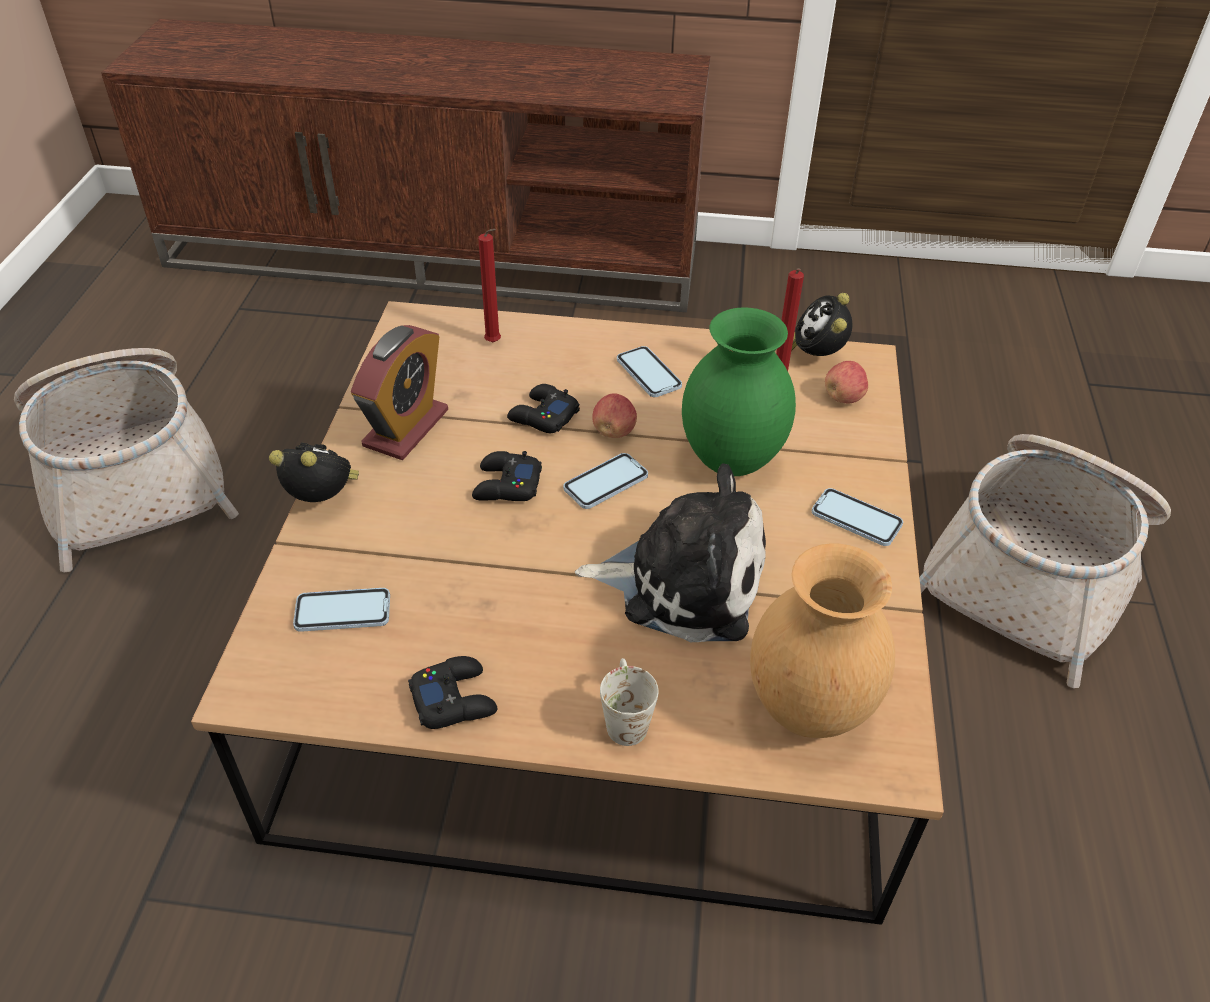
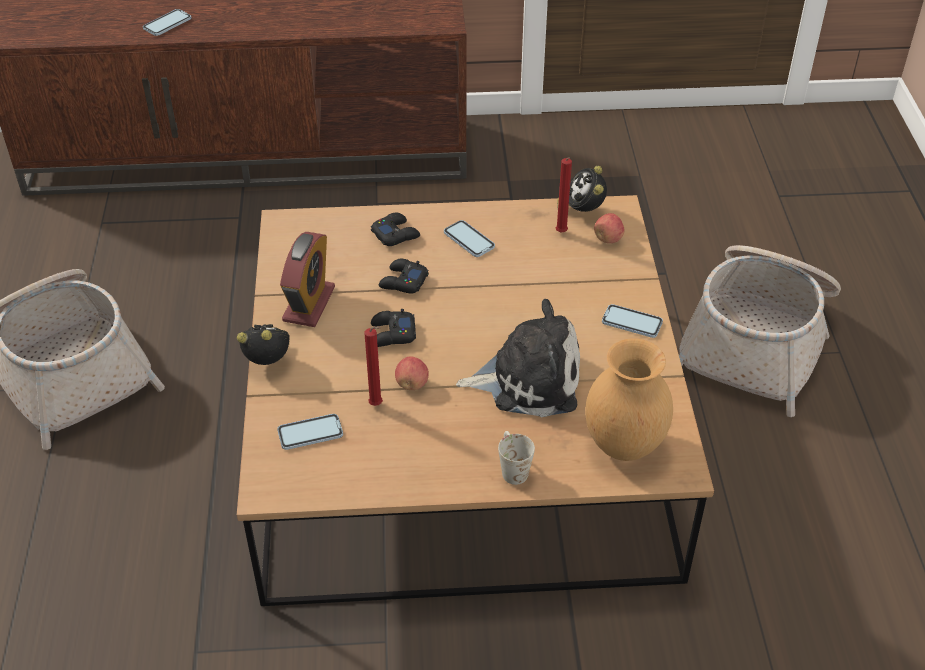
camera: 10 degrees left, 0 degrees up
(454, 699) = (401, 474): black game controller -> black game controller (395, 234)
(494, 343) = (352, 232): red candle -> red candle (377, 405)
(605, 483) = (460, 322): phone -> phone (167, 24)
(614, 431) = (456, 285): apple -> apple (412, 384)
(733, 461) = (542, 295): green vase -> none

